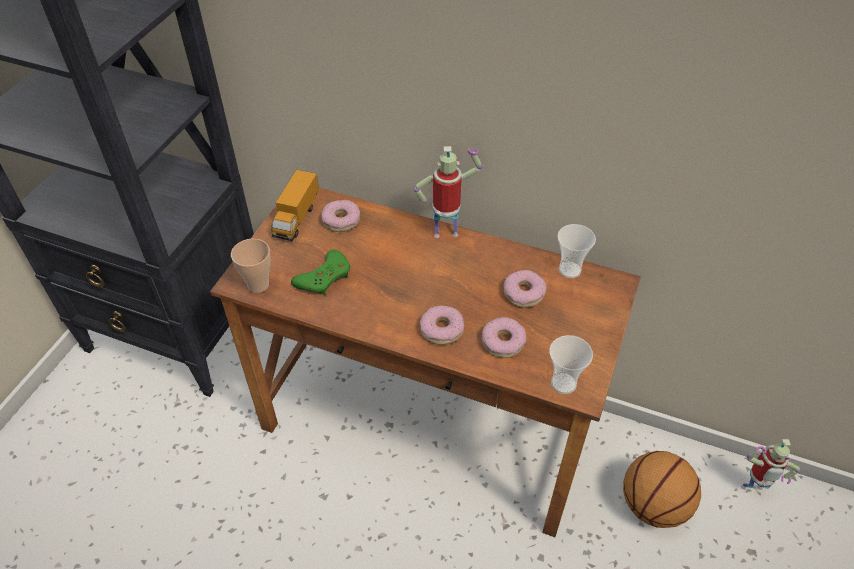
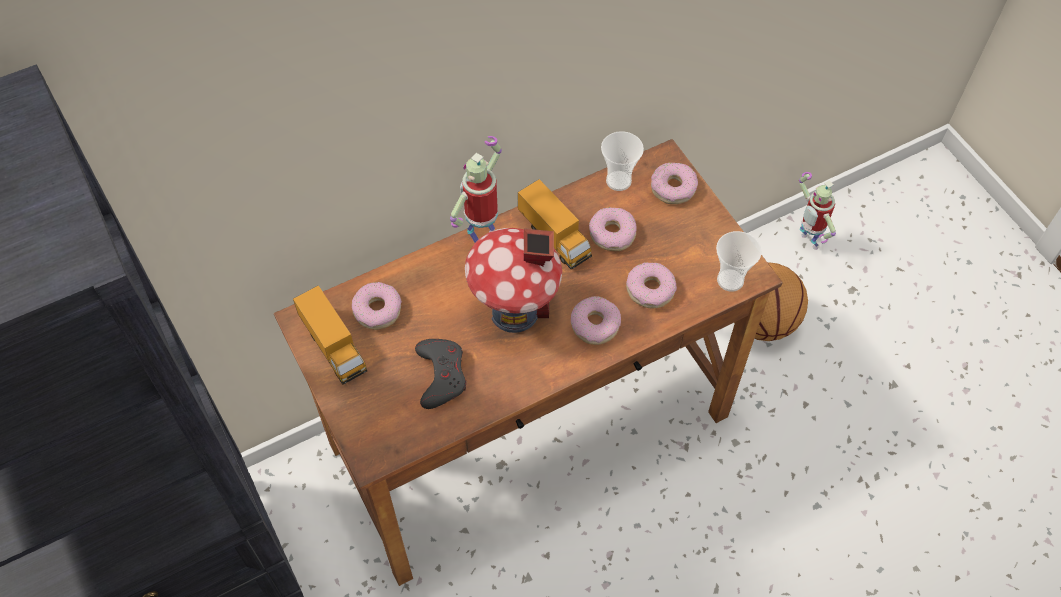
camera: 50 degrees left, 10 degrees up
(258, 285) = (394, 438): cup -> none
(324, 277) = (441, 375): green game controller -> grey game controller
(408, 282) = (514, 311): none -> toy house
(486, 266) = (554, 237): none -> toy truck
(600, 302) = (673, 187): none -> donut
(752, 490) = (806, 242): toy robot -> toy robot turned 105 degrees clockwise

